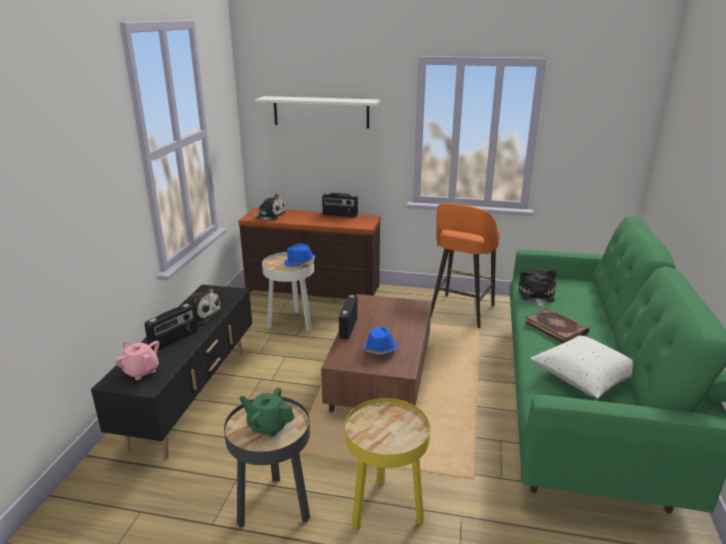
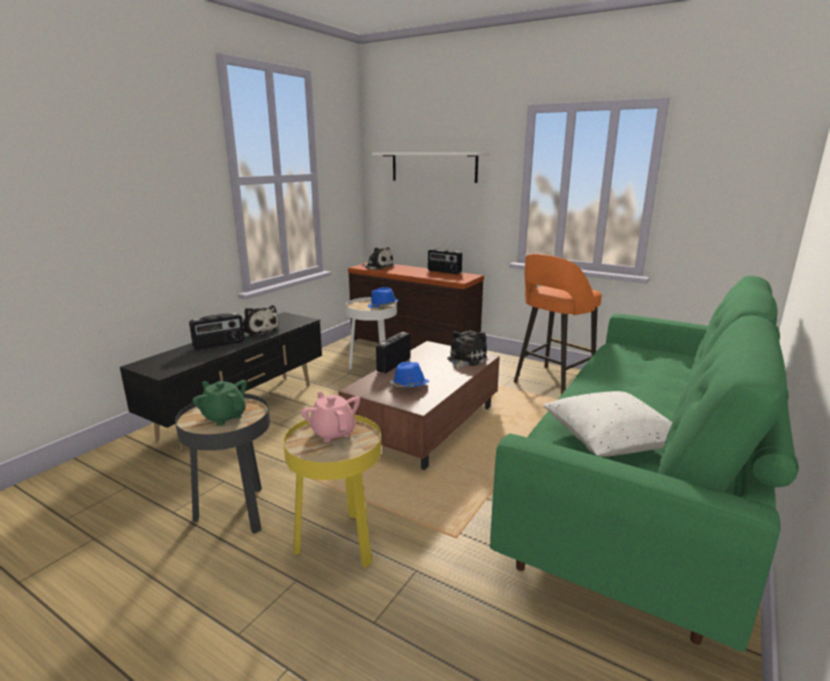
camera: 20 degrees right, 5 degrees down
(141, 371) = (169, 361): pink teapot -> pink teapot (333, 432)
(536, 296) = (613, 360): plush toy -> plush toy (465, 359)
(556, 327) = (613, 389): book -> none

